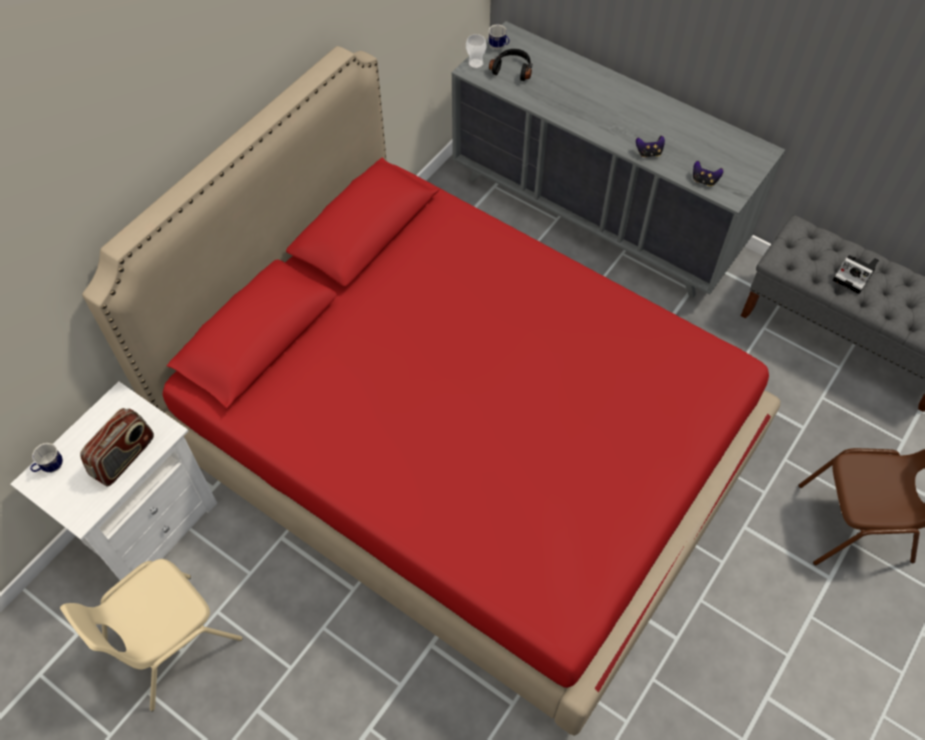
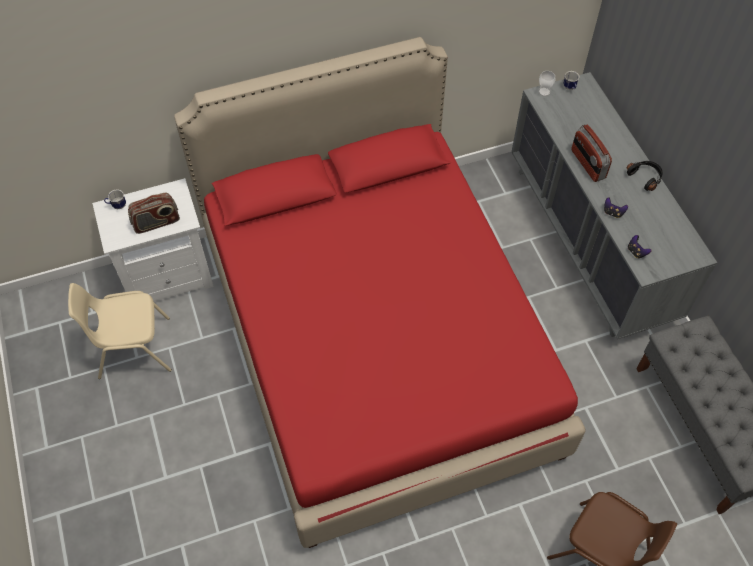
camera: 35 degrees right, 0 degrees up
(513, 69) = (566, 108): black headphones -> black headphones (645, 177)
(582, 117) = (587, 164): none -> radio
(855, 276) = (715, 382): camera -> none

